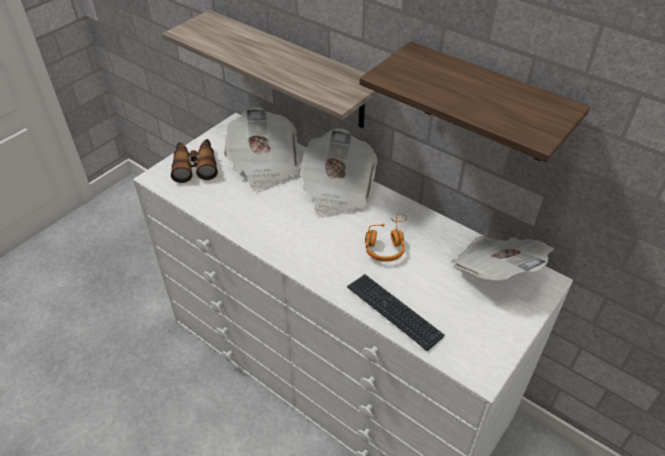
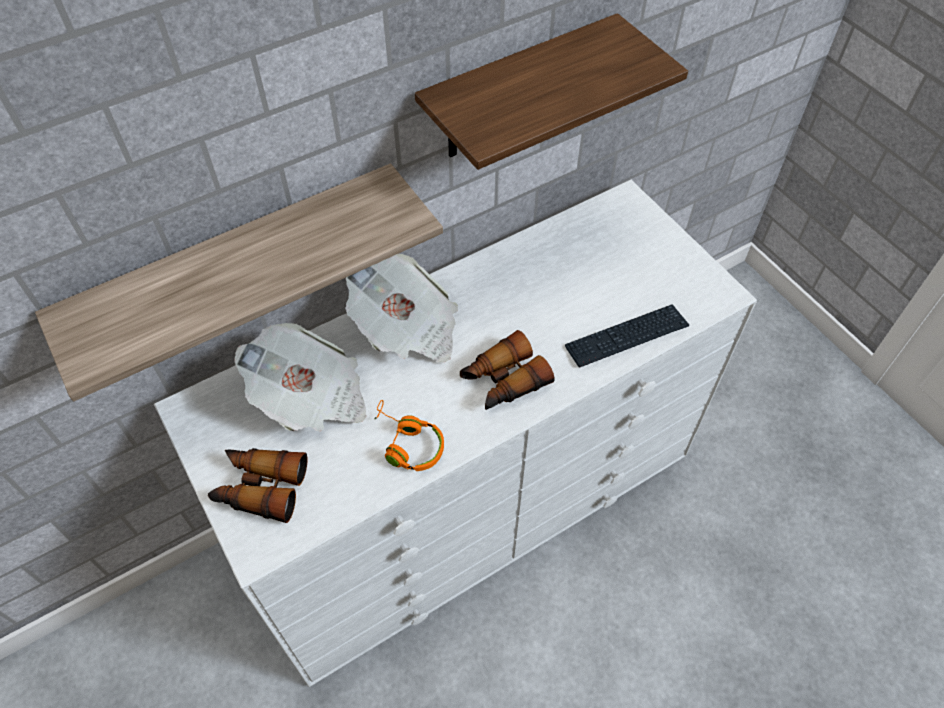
camera: 70 degrees left, 10 degrees up
(316, 249) = (503, 381): none -> binoculars
(386, 244) = (524, 309): orange headphones -> orange headphones (407, 443)
(495, 271) = (599, 231): newspaper -> none

